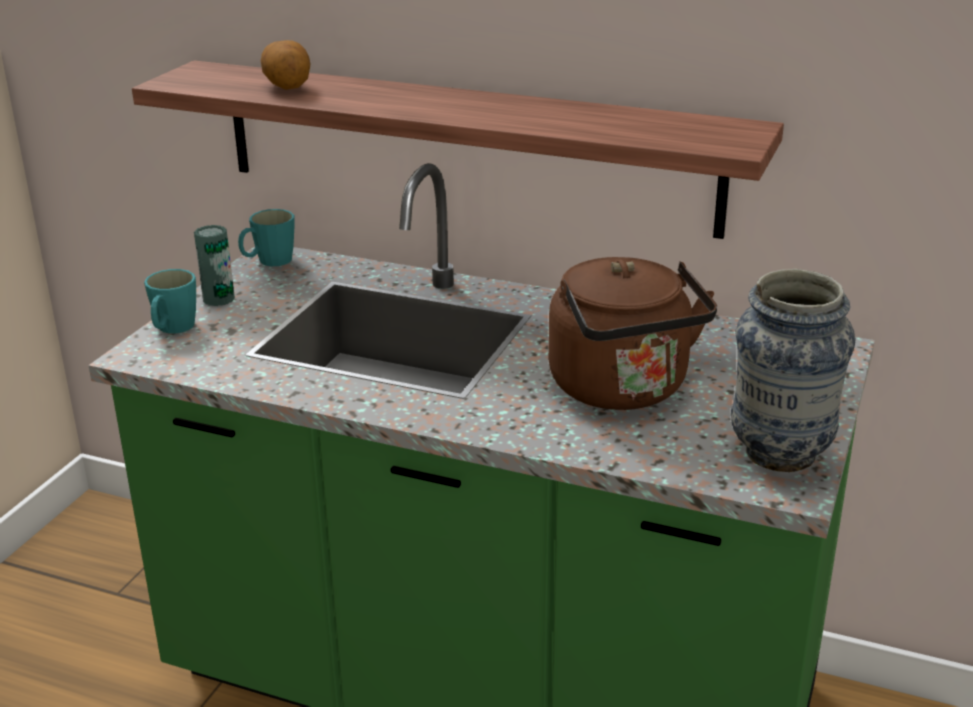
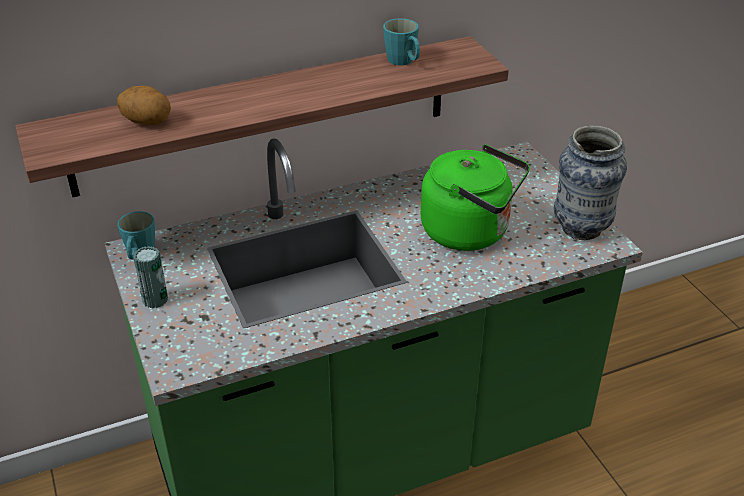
camera: 45 degrees left, 10 degrees up
(172, 329) = (164, 338): turquoise mug -> turquoise mug (404, 62)
(623, 390) = (470, 232): brown kettle -> green kettle

